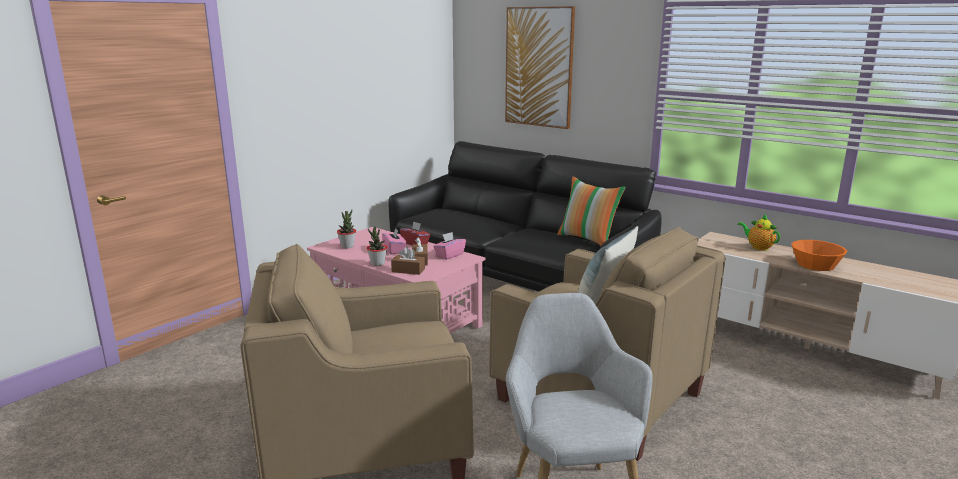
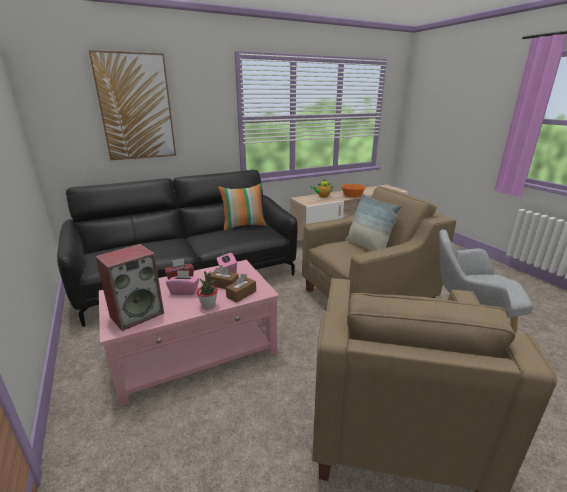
camera: 65 degrees left, 5 degrees up
(347, 246) = (137, 314): potted plant -> speaker

